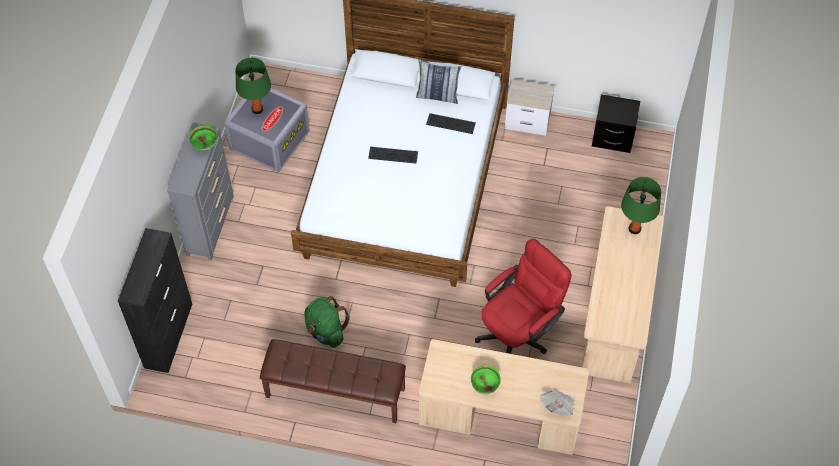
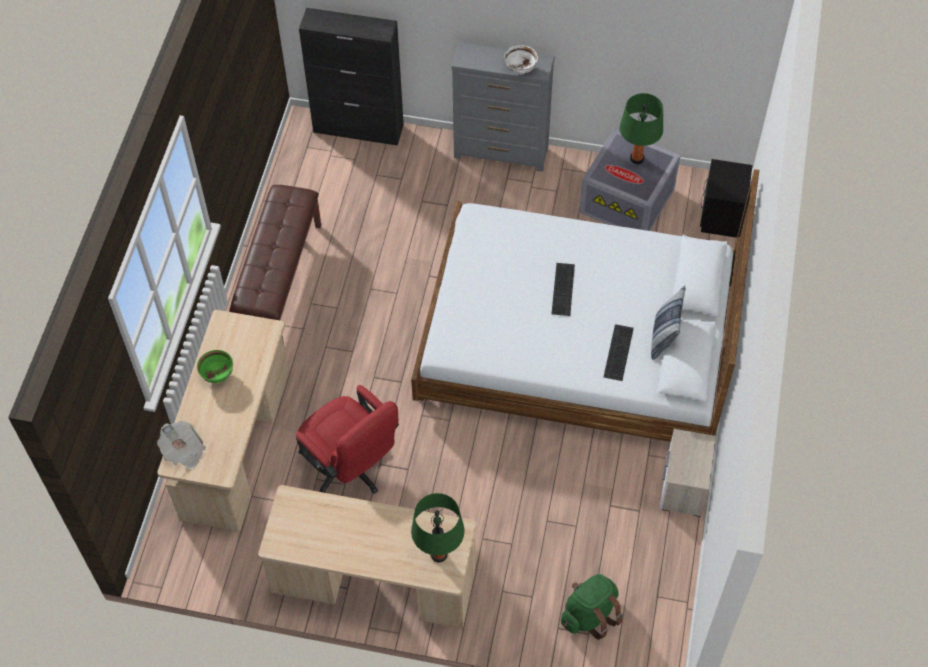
camera: 90 degrees right, 0 degrees up
(204, 145) = (520, 69): green bowl -> white bowl
(326, 331) = (359, 269): green backpack -> green backpack (590, 614)
(612, 138) = (663, 597): black nightstand -> black nightstand (720, 215)

